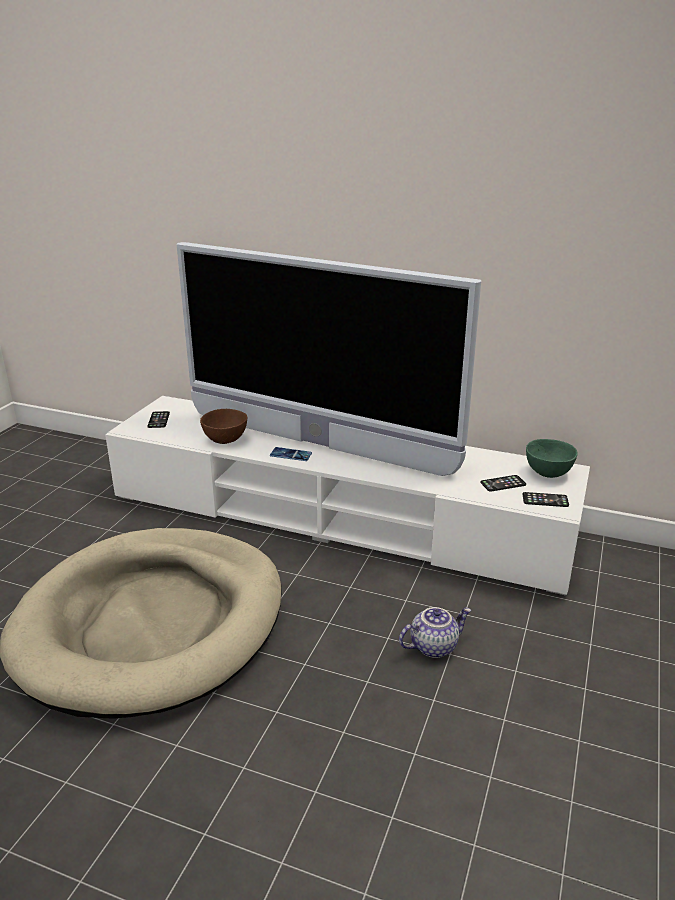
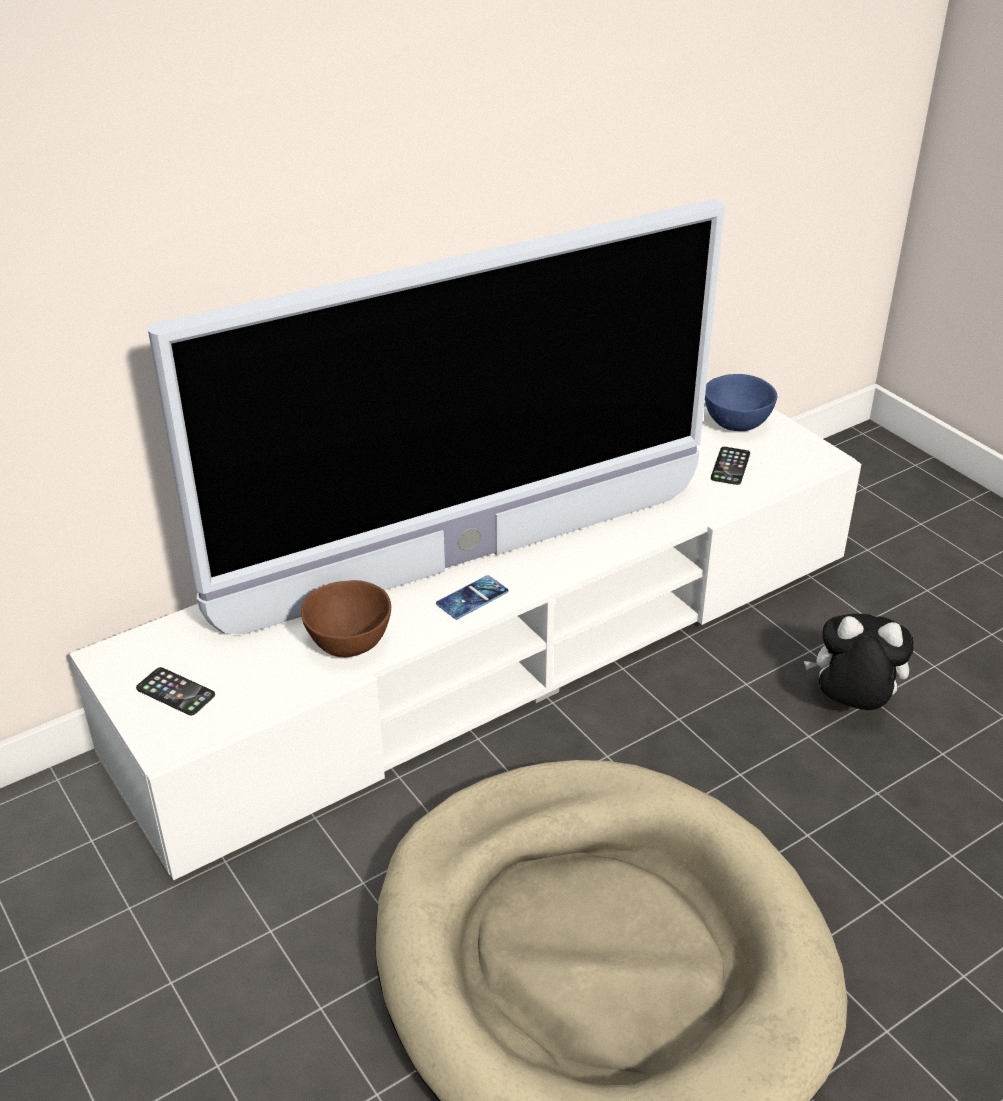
camera: 55 degrees left, 10 degrees up
(433, 646) = (851, 705): teapot -> plush toy
(545, 500) = (794, 458): phone -> none
(548, 474) = (737, 425): green bowl -> blue bowl

